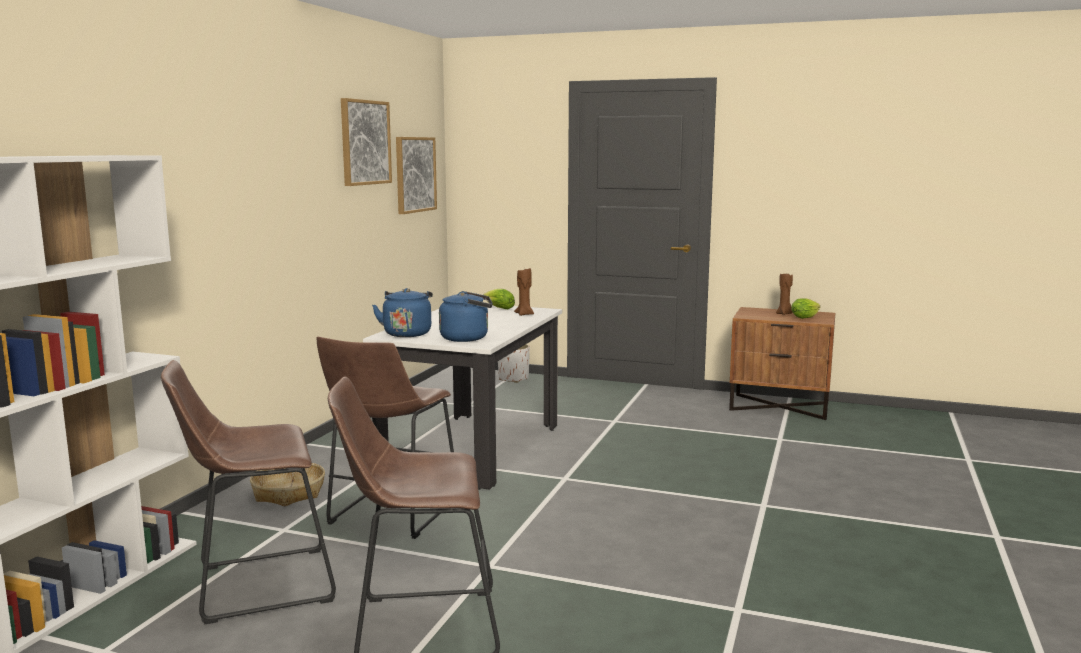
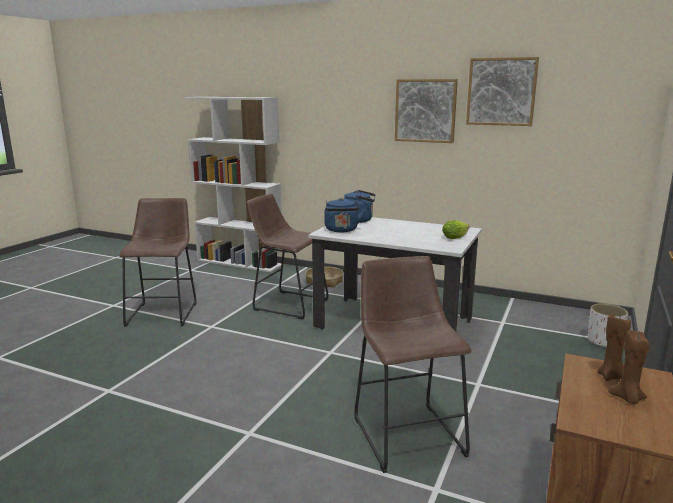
camera: 95 degrees right, 5 degrees up
(256, 585) = (224, 284): brown stool -> brown stool (406, 432)
(415, 174) = (586, 122): picture -> picture (425, 111)
(524, 314) = (431, 243): brown candle -> brown candle (611, 377)
(806, 317) = (613, 414): lettuce -> none

